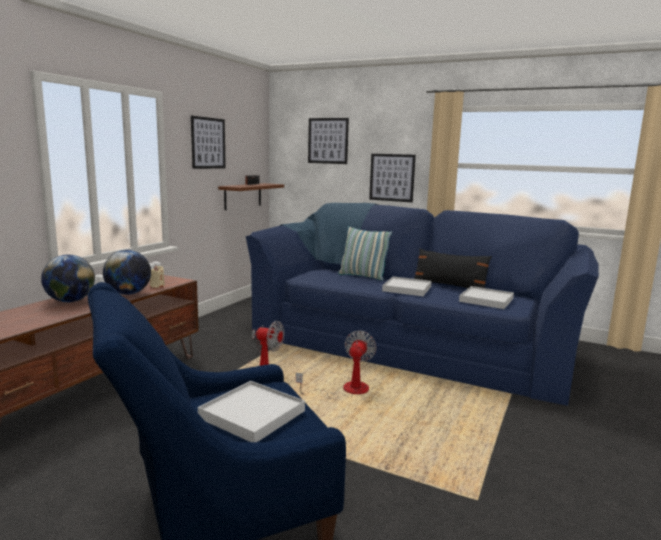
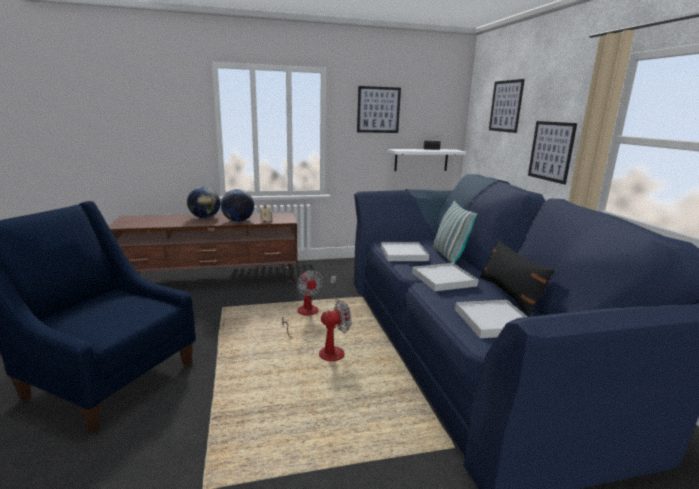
camera: 50 degrees right, 5 degrees up
(243, 196) = (421, 160): brown shelf -> white shelf
(252, 414) = (108, 315): white tray -> white tray (404, 254)

